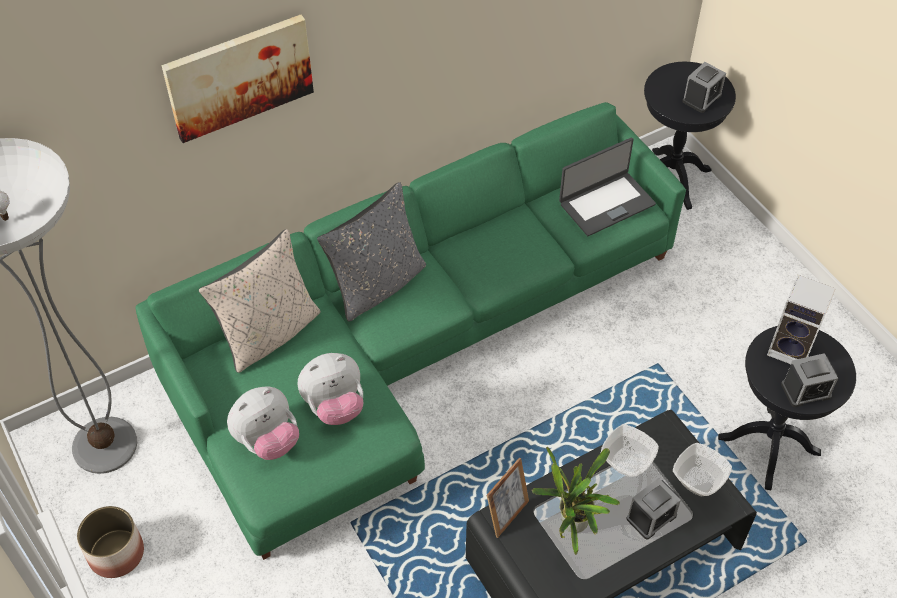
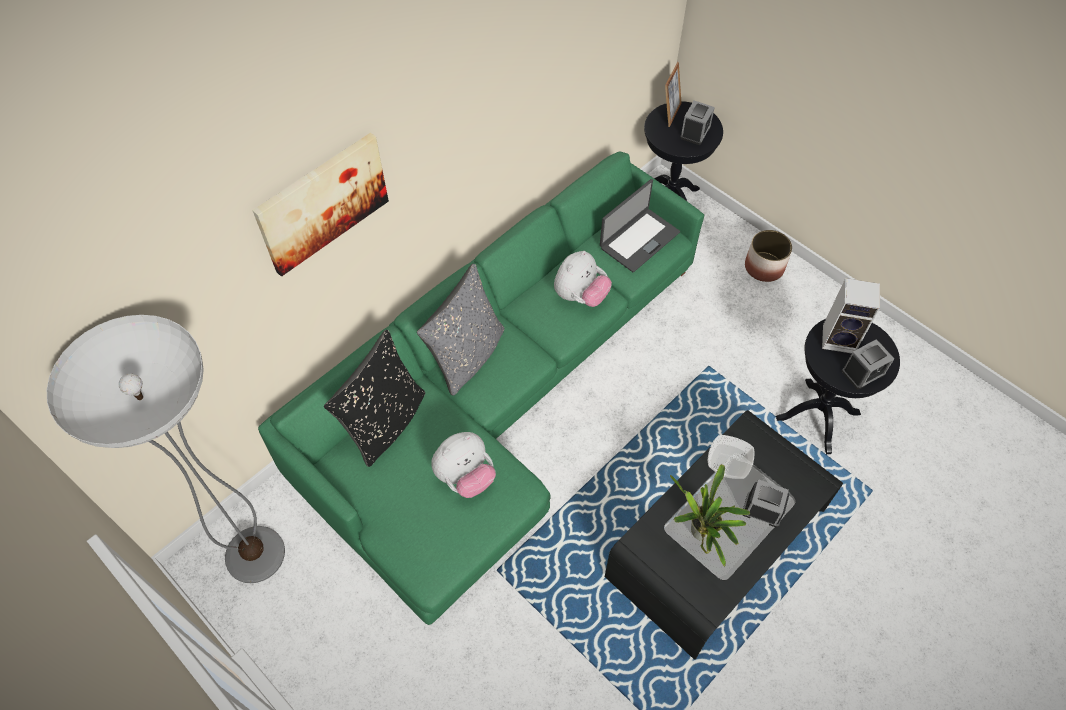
camera: 15 degrees left, 5 degrees up
(116, 553) = (297, 652): planter -> planter (764, 267)
(267, 440) = (416, 524): plush toy -> plush toy (580, 296)
(270, 334) = (386, 423): beige pillow -> black pillow
(507, 515) = (643, 538): picture frame -> picture frame (670, 113)
(651, 517) = (762, 509): alarm clock -> alarm clock turned 105 degrees counterclockwise
(697, 481) = (789, 468): bowl -> none

